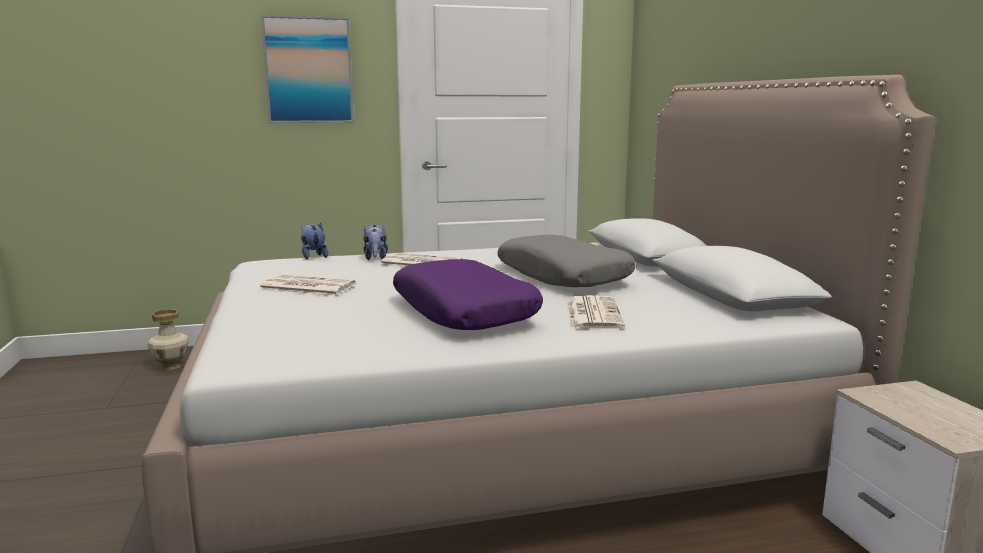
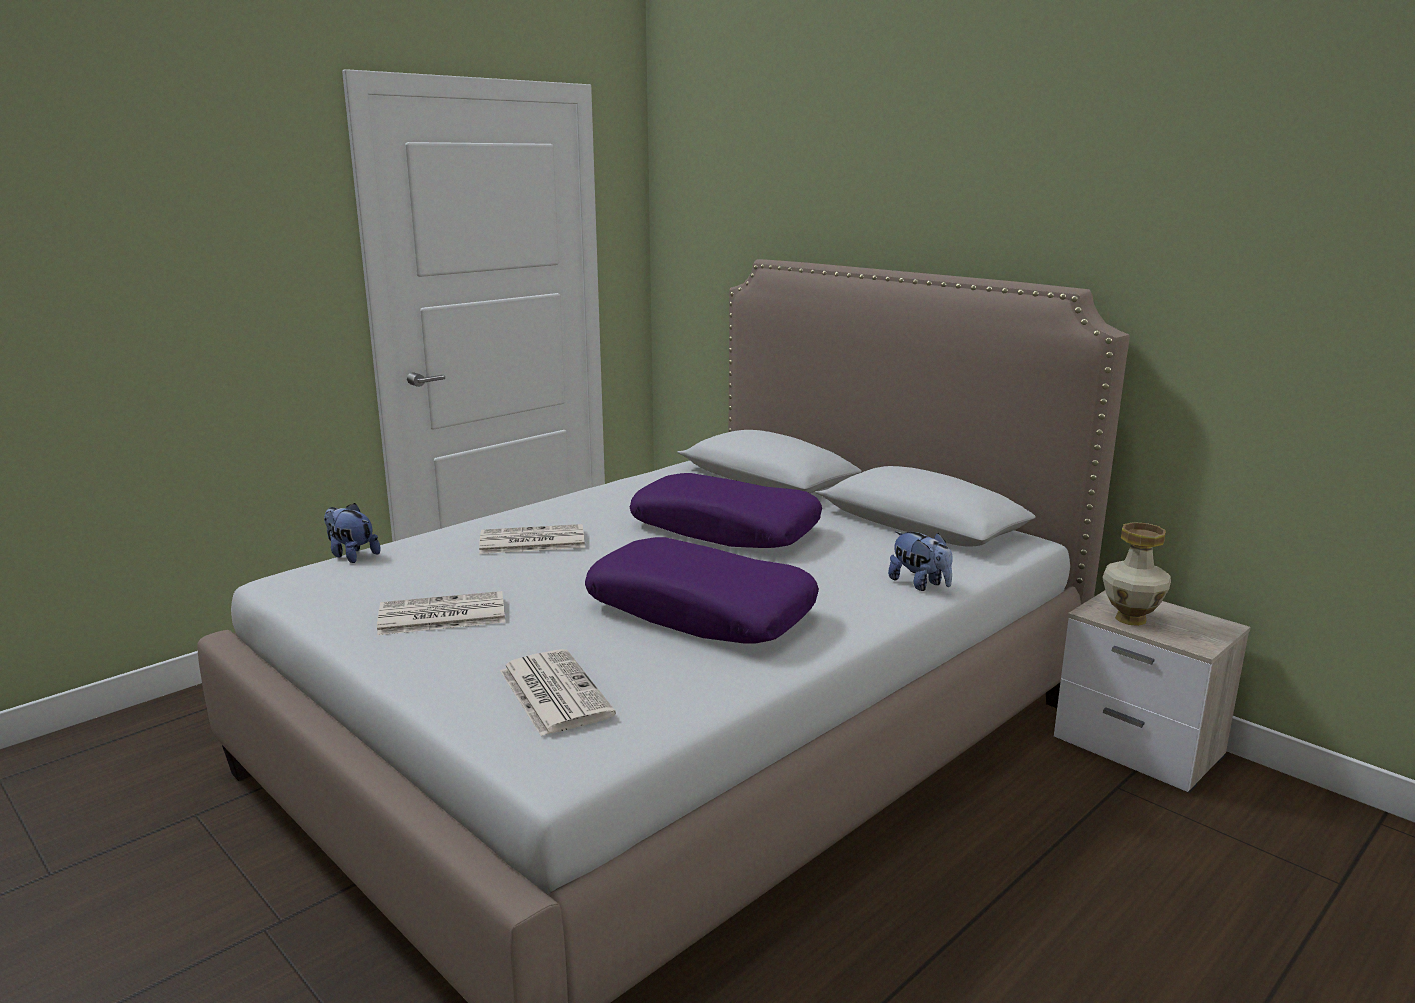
camera: 30 degrees left, 5 degrees up
(170, 367) = (81, 772): vase -> vase (1131, 619)
(308, 70) = (228, 253): picture -> none
(375, 258) = (450, 542): plush toy -> plush toy (920, 584)
(563, 276) = (726, 529): grey pillow -> purple pillow
(592, 314) = (836, 583): newspaper -> newspaper (553, 692)

